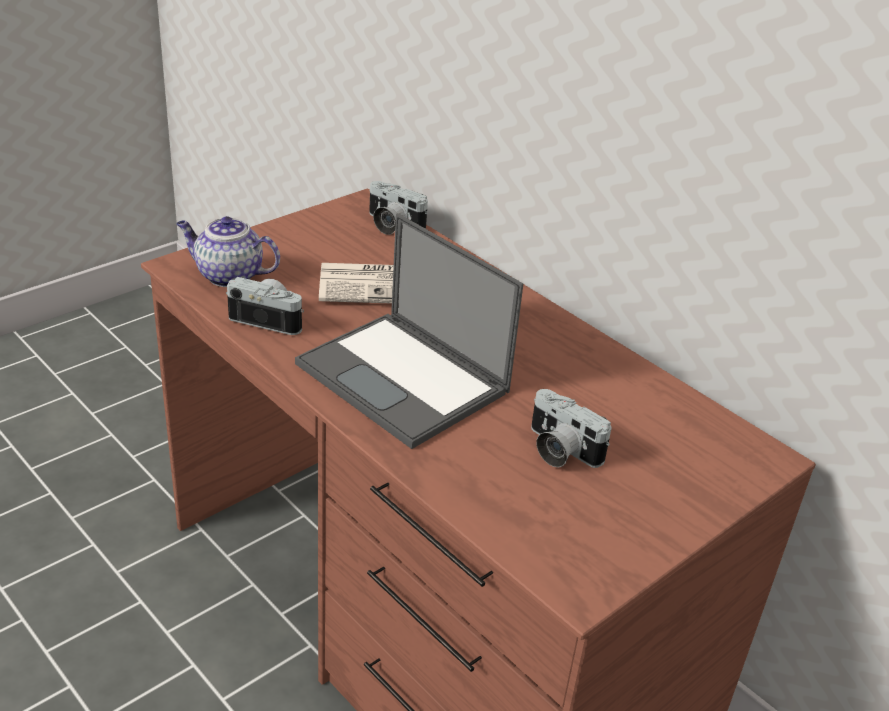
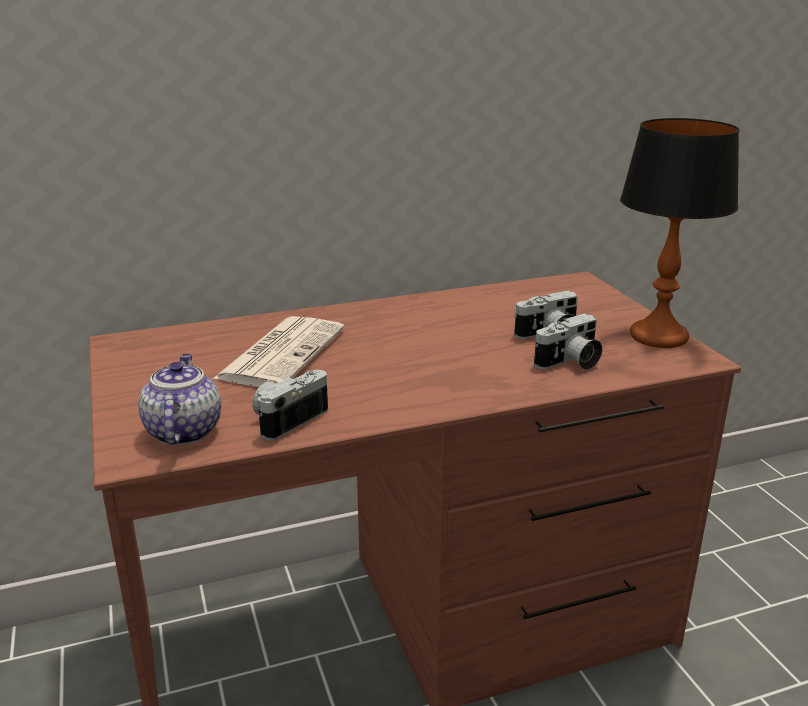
camera: 65 degrees left, 10 degrees down
(228, 275) = (183, 431): teapot -> teapot turned 135 degrees clockwise
(391, 225) = (175, 336): camera -> camera (570, 362)
(404, 379) = (430, 373): laptop -> none
(627, 546) = (658, 336): none -> table lamp

